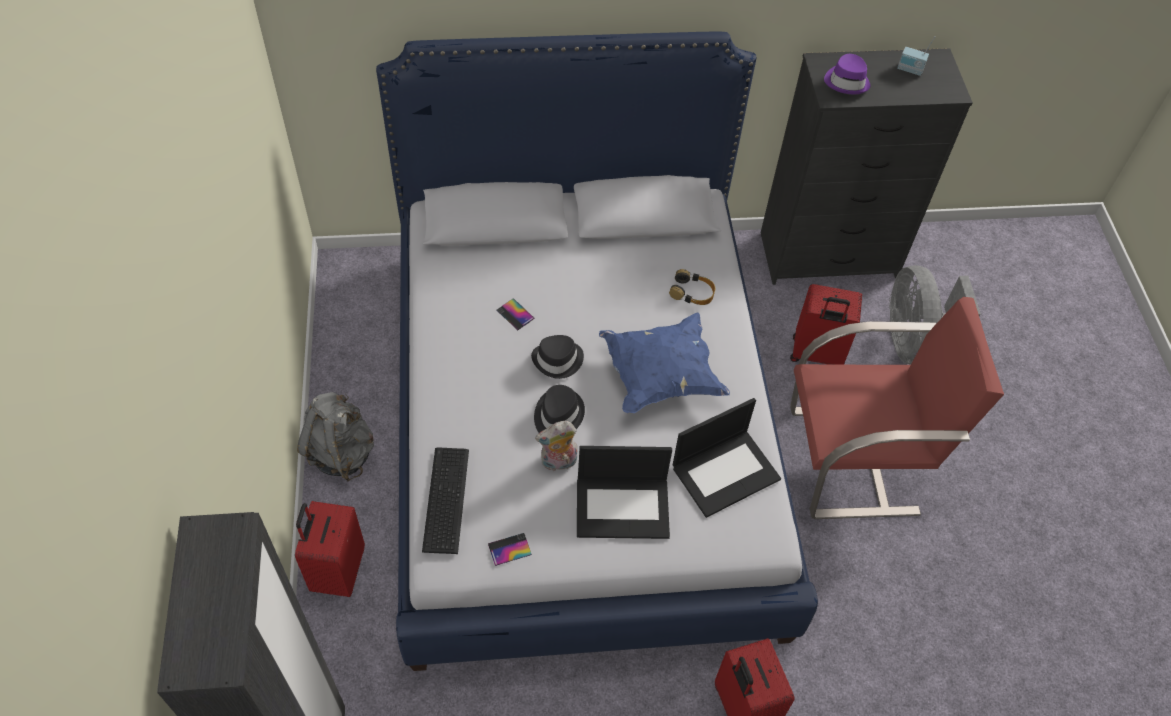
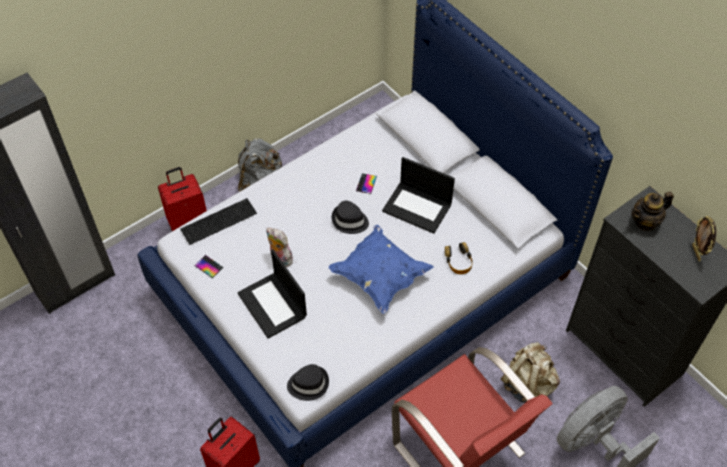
camera: 60 degrees right, 0 degrees up
(557, 415) = (310, 241): black hat -> black hat (308, 384)
(726, 472) = (335, 345): laptop -> laptop (418, 207)
(816, 354) = (528, 385): red suitcase -> beige backpack
(847, 82) = (645, 222): purple hat -> teapot
(909, 70) = (696, 253): radio -> picture frame

